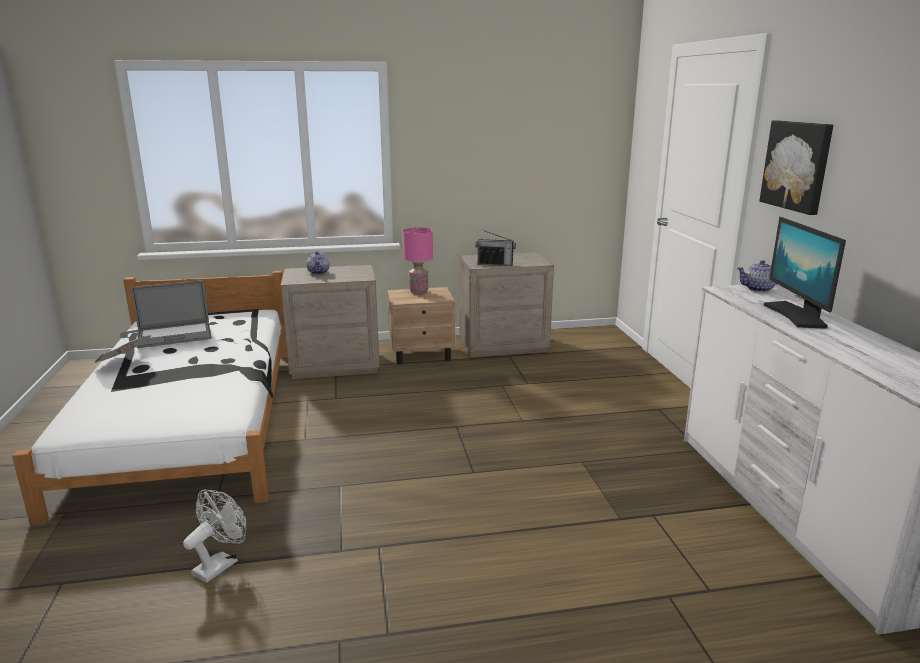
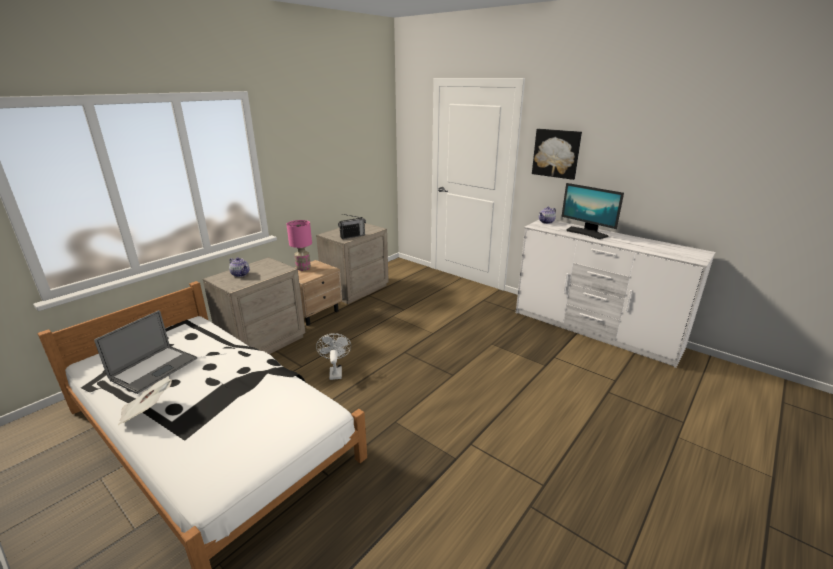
camera: 40 degrees left, 5 degrees up
(220, 564) = (402, 514): white fan -> white fan (335, 371)

